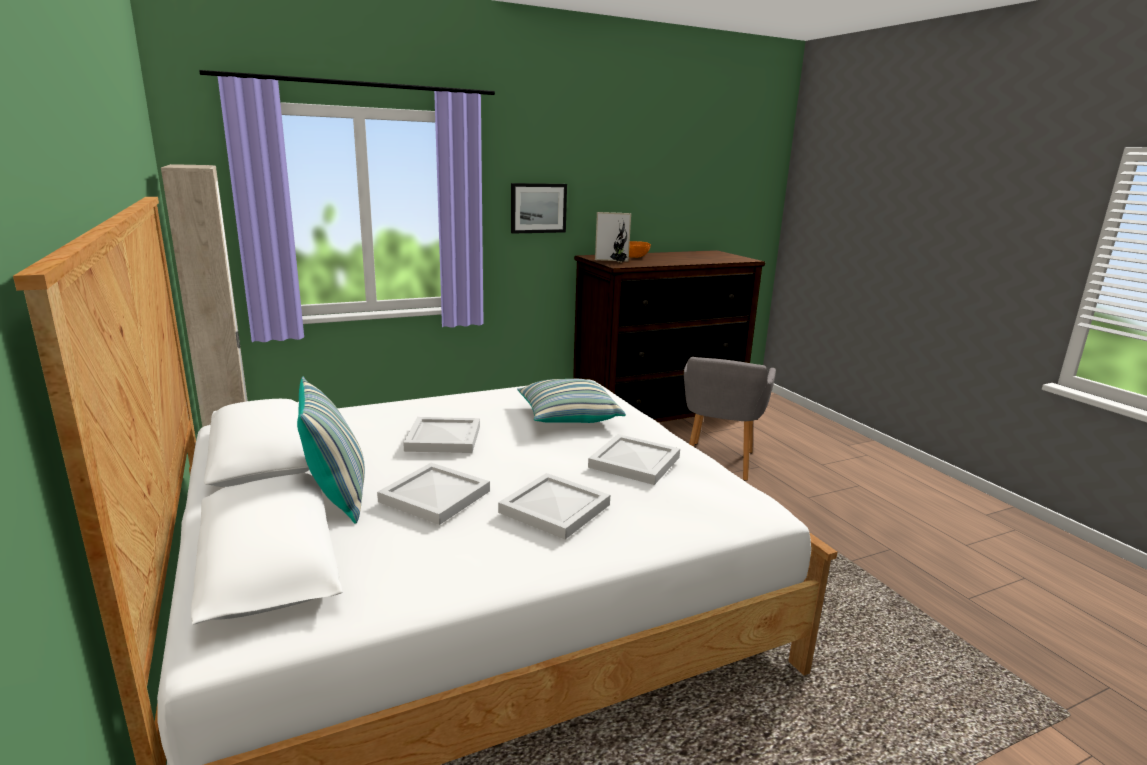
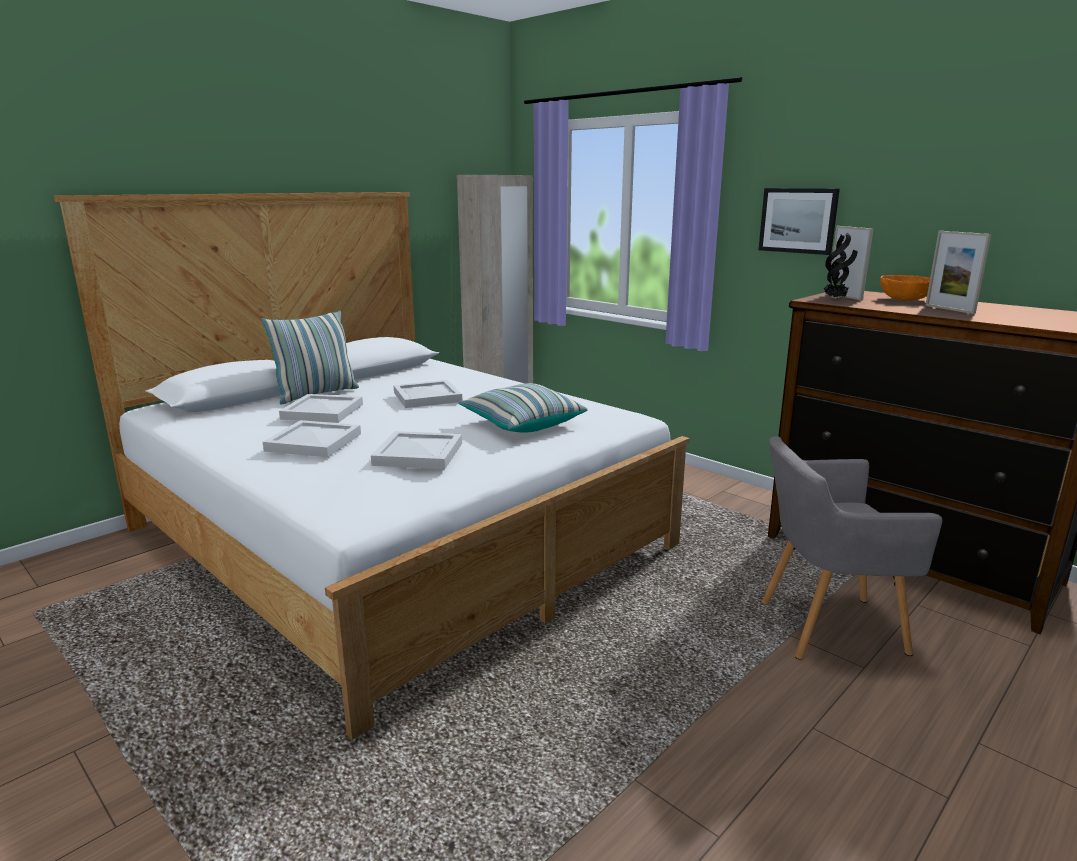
camera: 70 degrees right, 0 degrees up
(673, 259) = (949, 309): none -> picture frame

